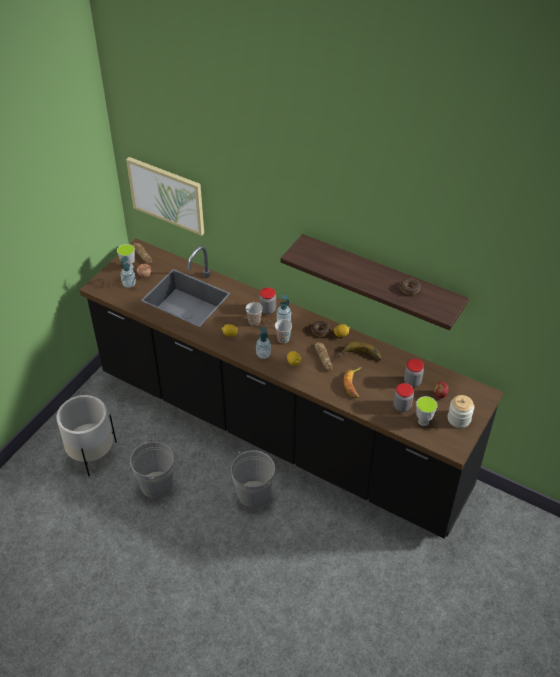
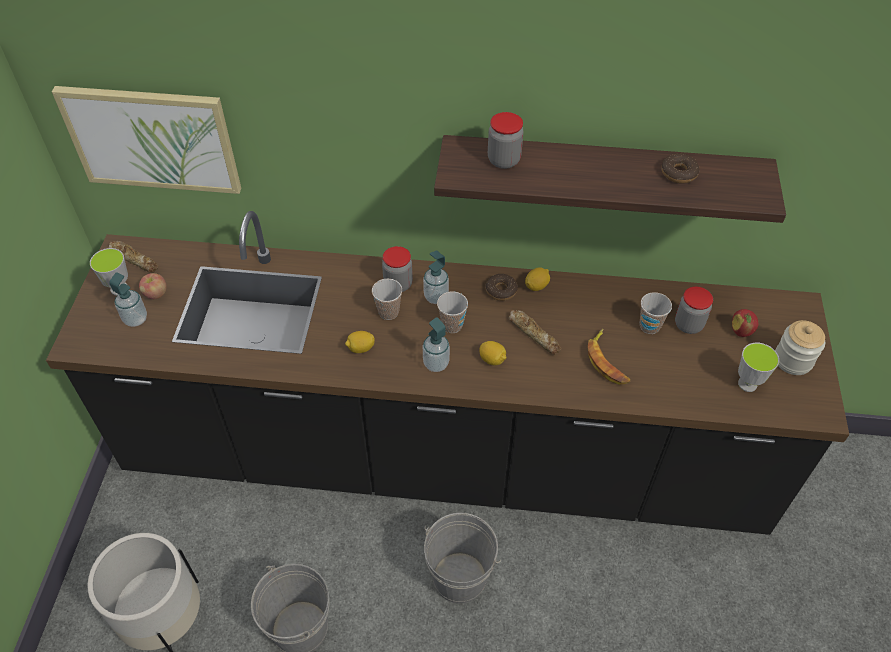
camera: 25 degrees left, 5 degrees up
(360, 357) = (588, 313): banana -> none
(389, 375) = (649, 326): none -> cup
(402, 406) = (701, 371): jar -> jar (504, 160)

